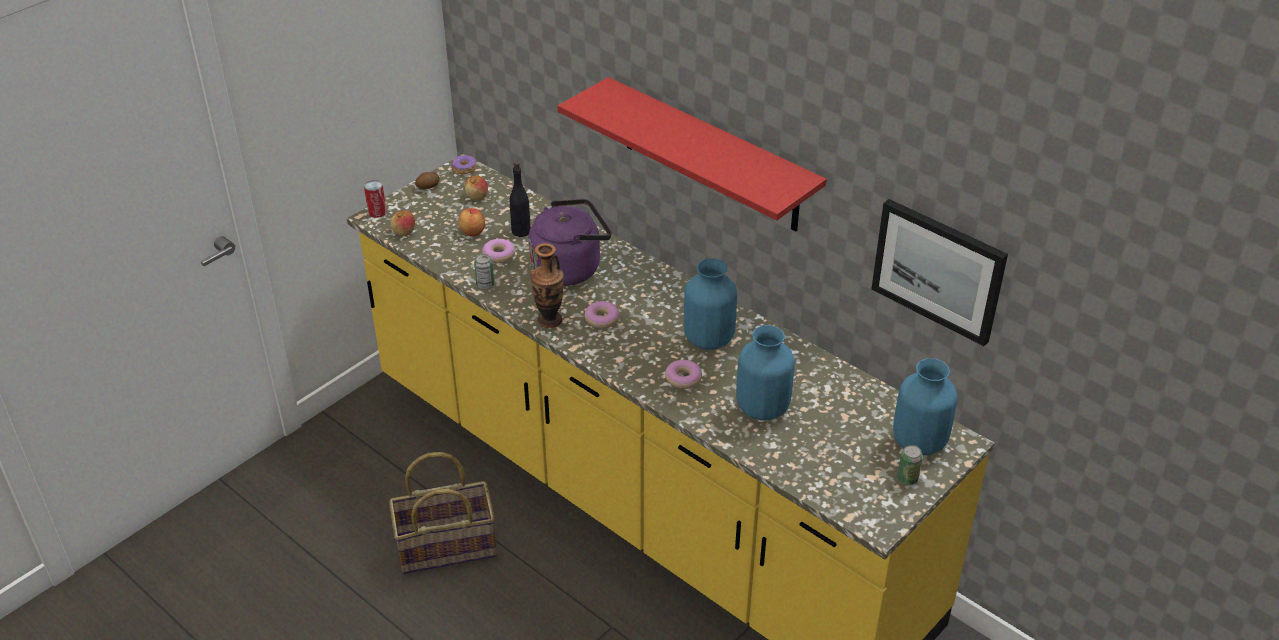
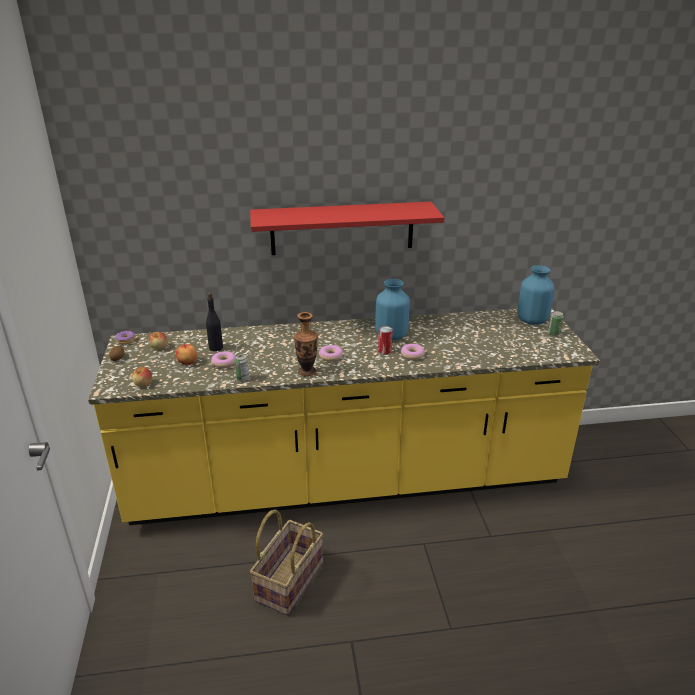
camera: 50 degrees left, 10 degrees down
(377, 212) = (105, 385): can -> can (384, 350)
(570, 268) = (273, 347): purple kettle -> none
(761, 407) = (462, 345): blue vase -> none
(938, 270) = (507, 223): picture -> none

